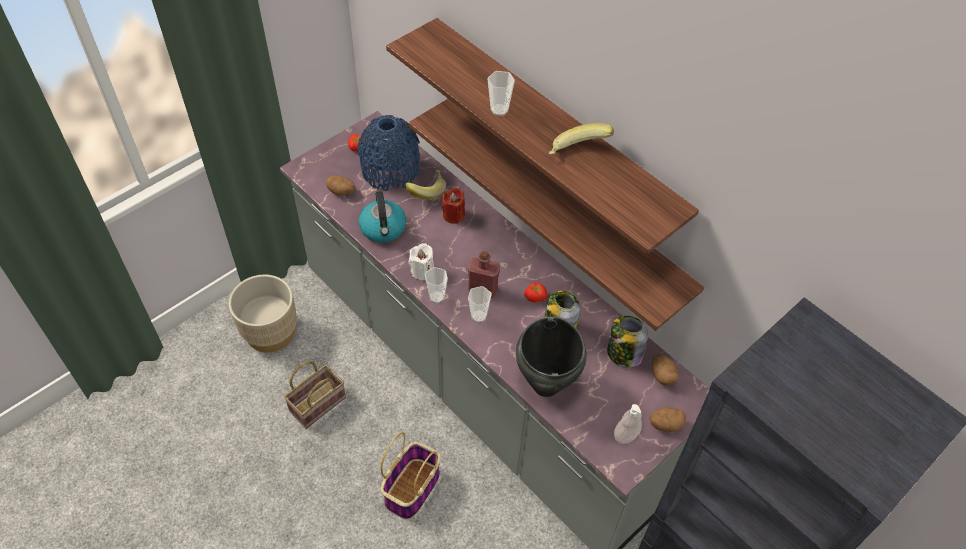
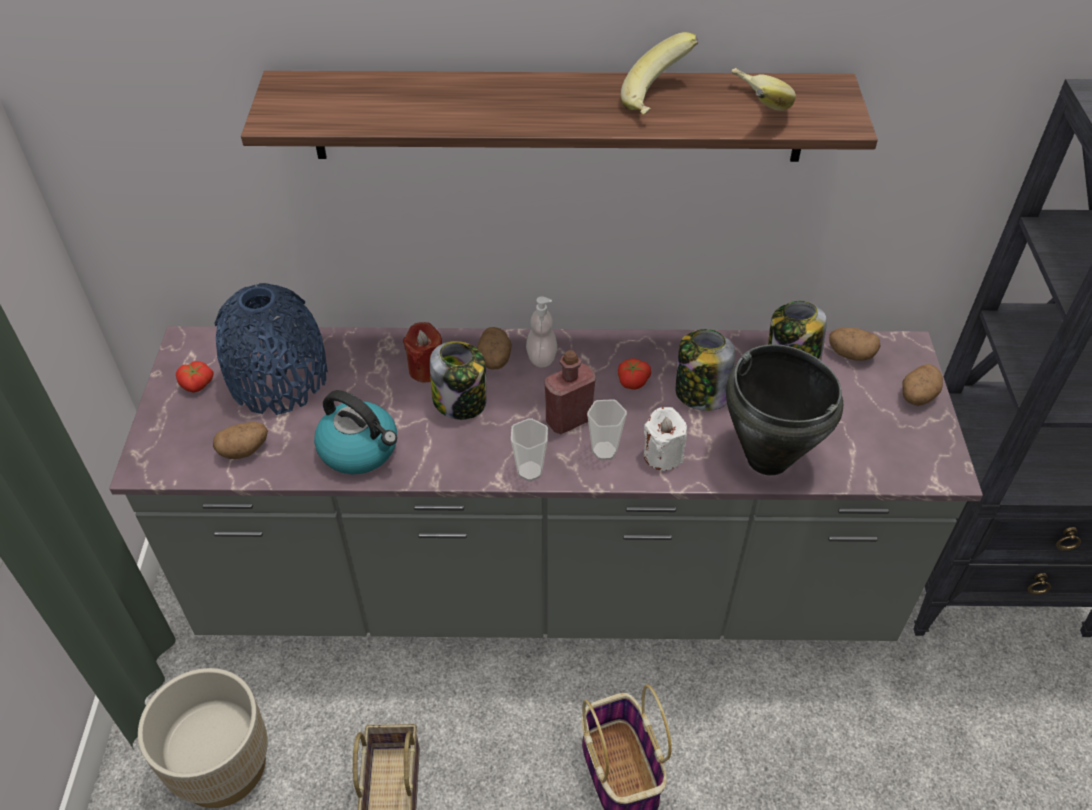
camera: 45 degrees left, 5 degrees down
(422, 271) = (473, 457): white candle -> white candle (662, 455)
(426, 191) = (356, 368): banana -> banana (752, 110)
(448, 242) = (461, 402): none -> jar
(487, 235) = (494, 360): none -> potato
(499, 110) = (504, 114): cup -> none
(567, 202) = (601, 226): shelf -> none
(626, 434) = (902, 438): soap dispenser -> soap dispenser (541, 357)

